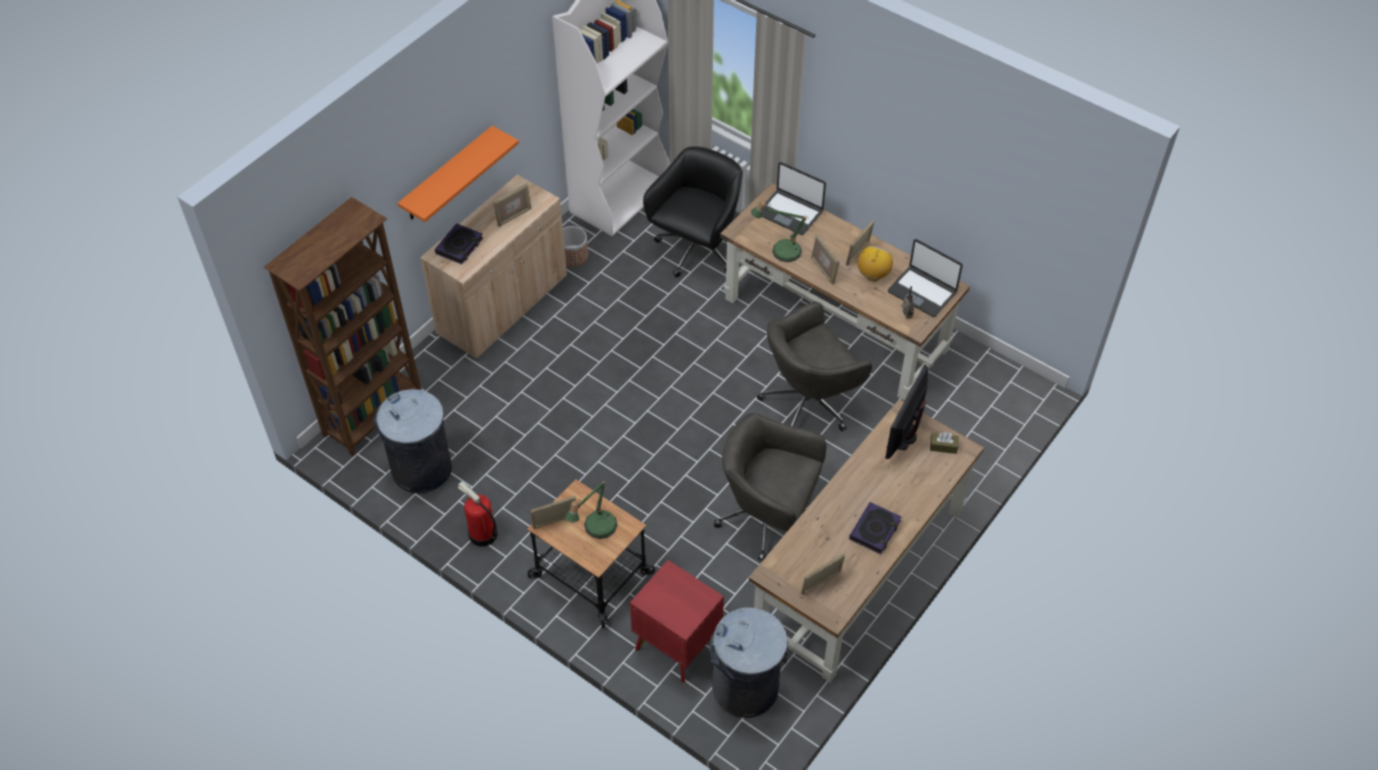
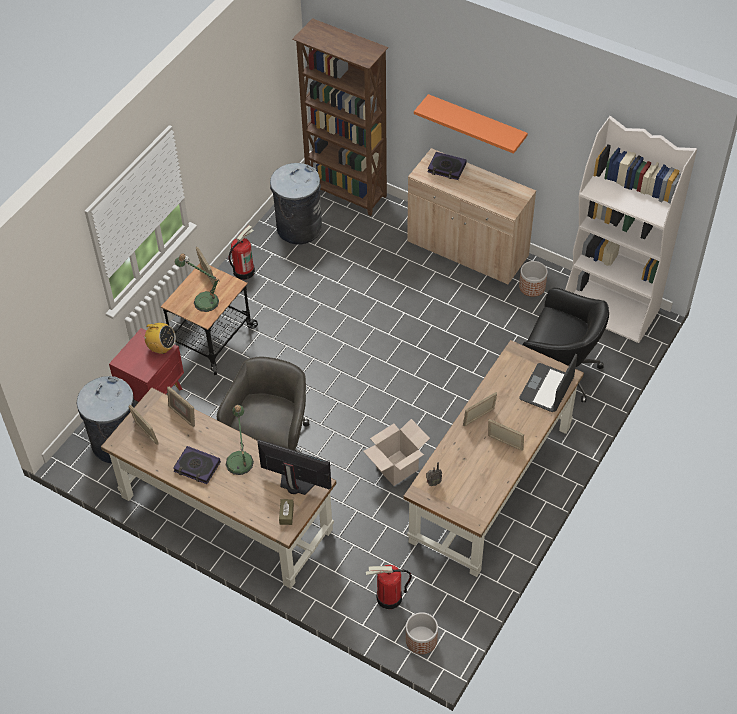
camera: 85 degrees right, 0 degrees up
(513, 216) = (486, 195): picture frame -> picture frame (182, 415)
(781, 250) = (497, 385): table lamp -> table lamp (240, 458)
(809, 402) = (396, 468): grey office chair -> cardboard box
(873, 275) = (480, 456): radio -> radio (161, 348)
(922, 292) = (466, 495): laptop -> none
(973, 424) = (389, 598): none -> fire extinguisher
(1022, 402) = (421, 640): none -> planter

